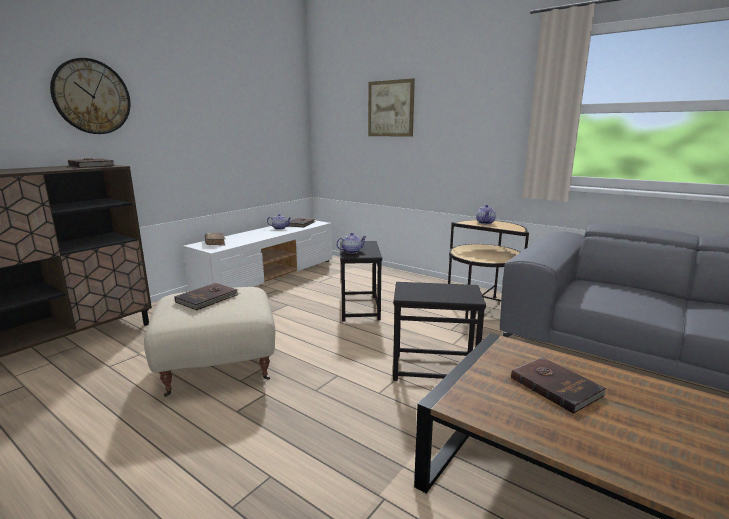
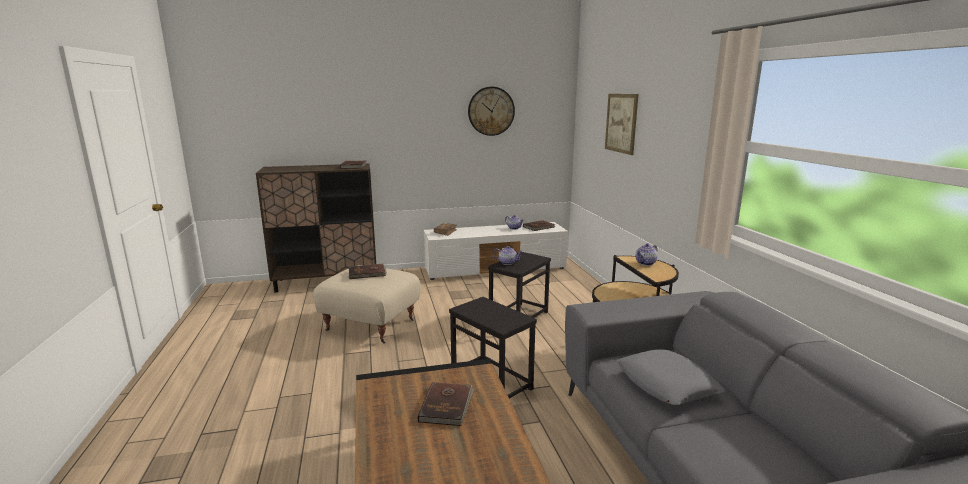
camera: 40 degrees right, 0 degrees up
(92, 97) = (367, 117): wall clock -> wall clock (491, 111)
(632, 300) = (667, 384): none -> grey pillow

